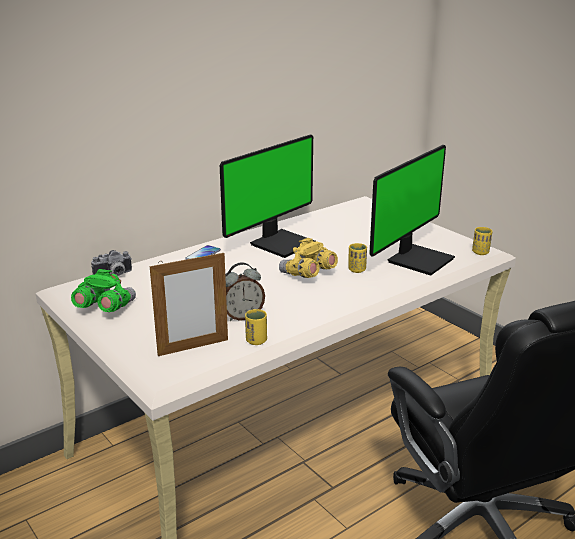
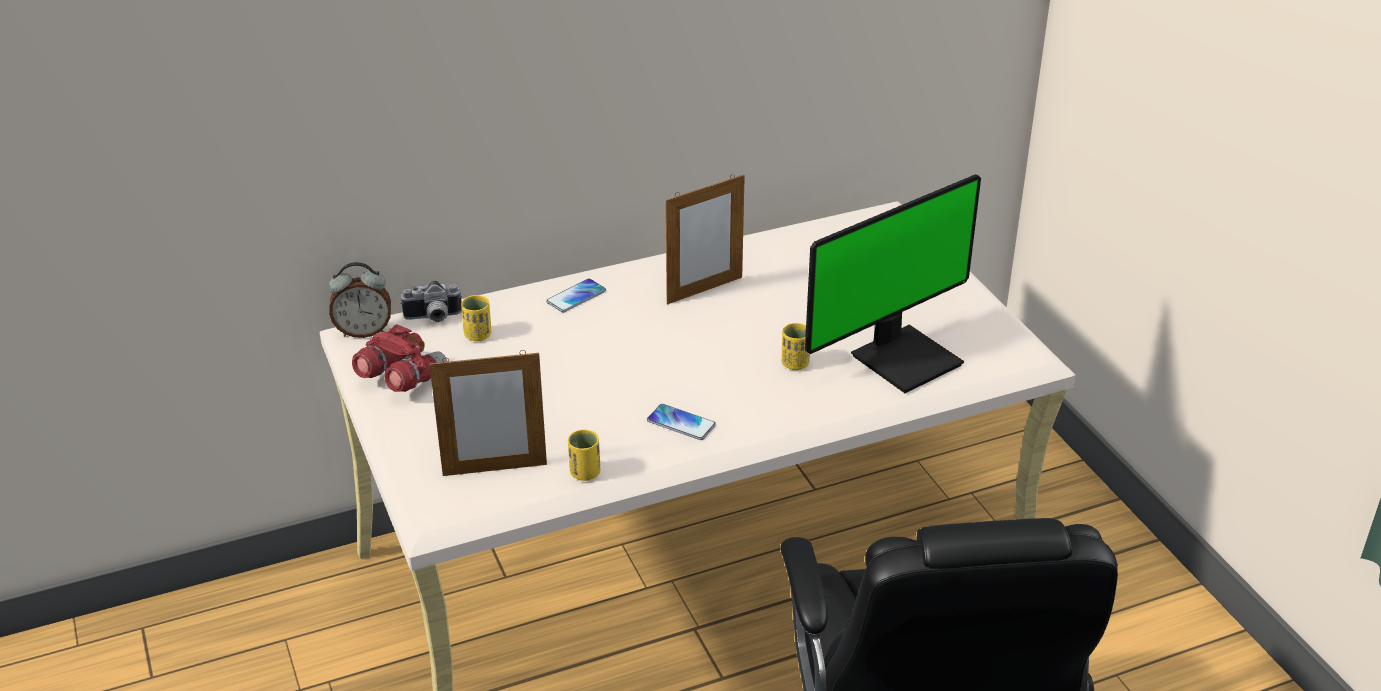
camera: 15 degrees right, 10 degrees up
(105, 308) = (401, 379): green binoculars -> red binoculars
(242, 316) = (584, 426): alarm clock -> alarm clock (364, 331)
(281, 243) = (704, 290): monitor -> picture frame
(304, 307) = (681, 423): none -> phone
(307, 274) = (715, 361): yellow binoculars -> none
(480, 252) = (1015, 358): yellow cup -> yellow cup (478, 335)

